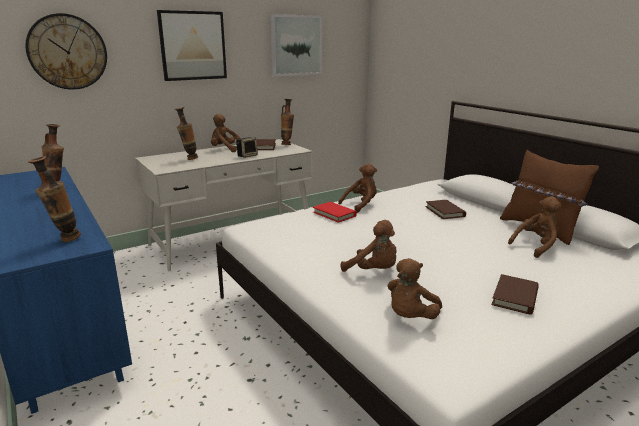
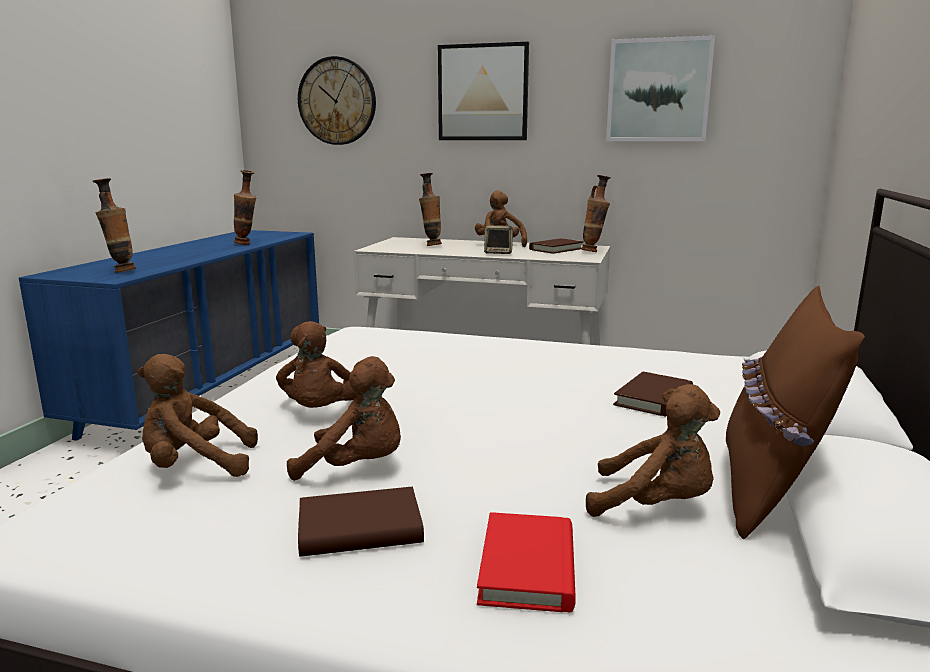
camera: 50 degrees right, 5 degrees down
(334, 214) = (478, 348): red book -> red book (528, 567)
(361, 205) = (549, 350): brown plush toy -> brown plush toy (357, 467)

